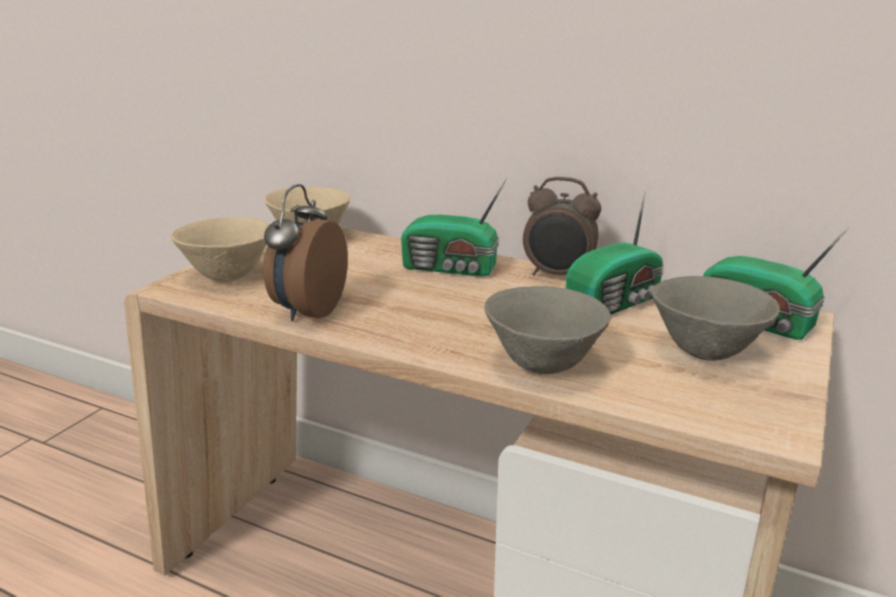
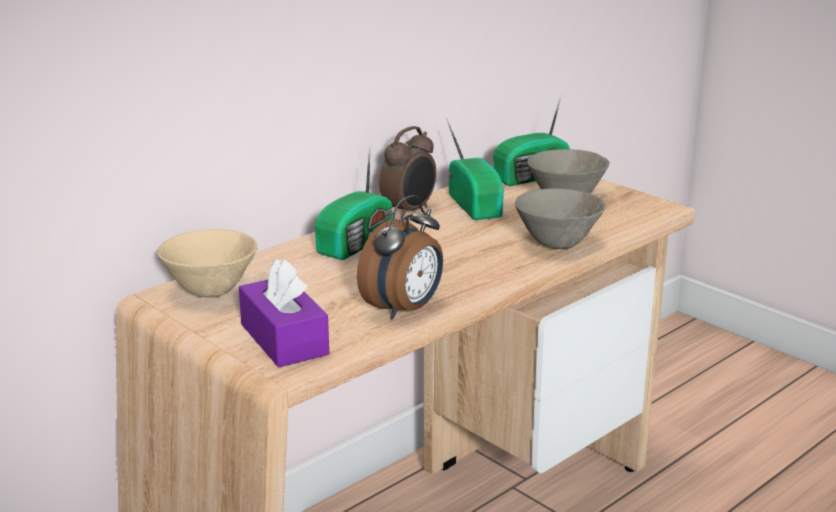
camera: 70 degrees left, 0 degrees up
(228, 276) = (284, 339): beige bowl -> purple tissue box
(307, 311) = (404, 310): alarm clock -> alarm clock turned 90 degrees counterclockwise

